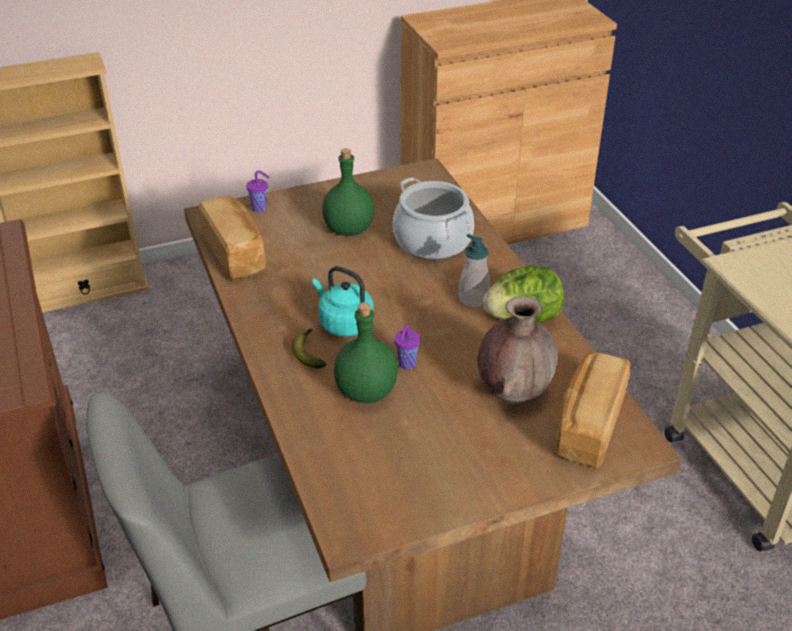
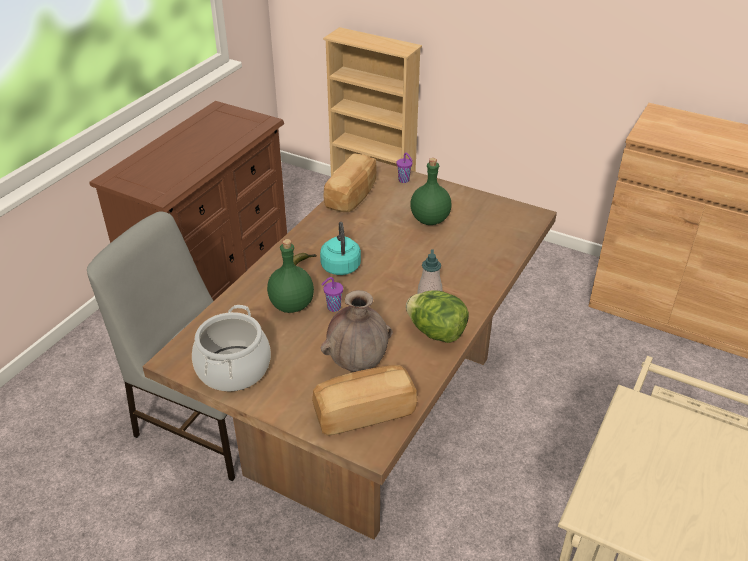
camera: 50 degrees right, 0 degrees up
(433, 241) = (464, 256): cooking pot -> cooking pot (234, 369)

